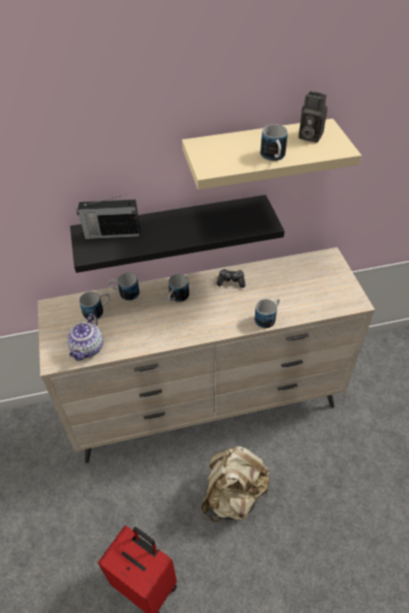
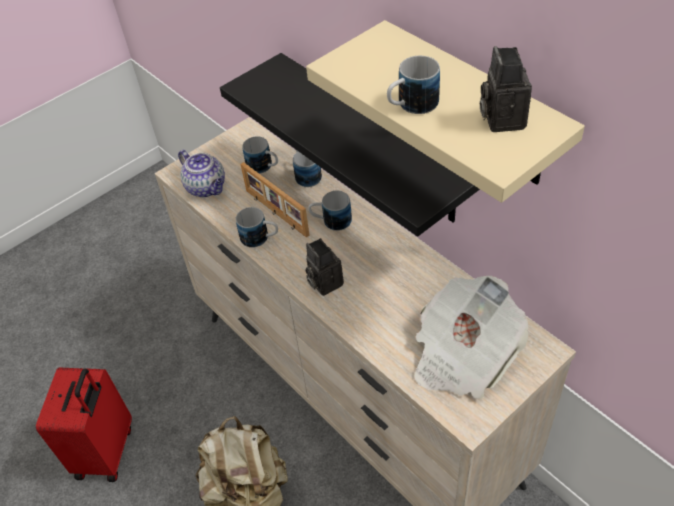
camera: 65 degrees right, 0 degrees up
(87, 349) = (207, 188): teapot -> teapot turned 120 degrees counterclockwise
(111, 233) = (289, 86): radio -> none
(146, 321) = (275, 213): none -> picture frame
(223, 321) = (323, 282): none -> camera
(231, 281) = (399, 258): game controller -> none
(268, 318) = (361, 325): mug -> mug (260, 238)
(315, 286) = (463, 355): none -> newspaper

